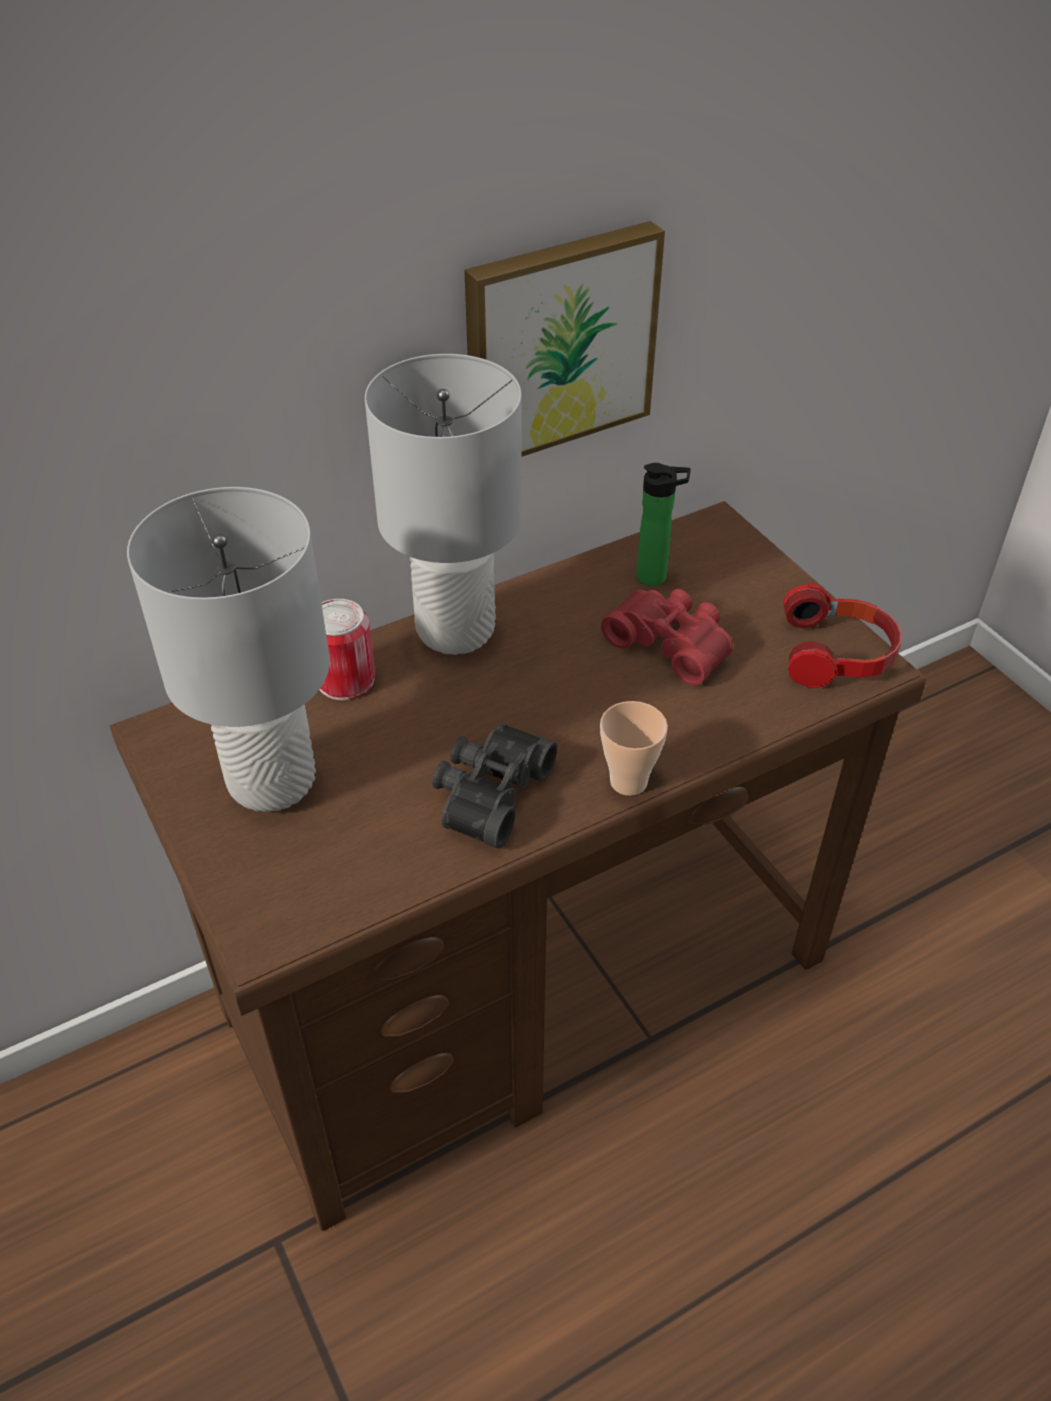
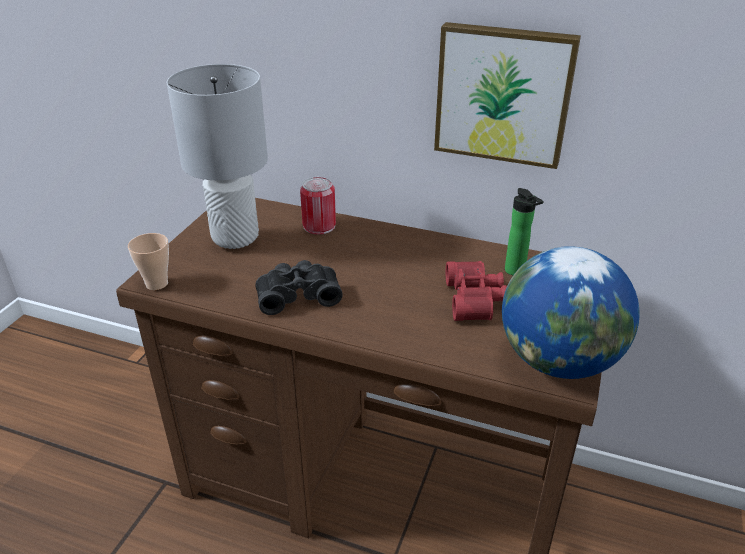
camera: 50 degrees right, 10 degrees down
(457, 636) = (386, 238): grey table lamp -> none
(628, 782) = (357, 333): cup -> cup (157, 284)
(838, 654) = (558, 361): headphones -> globe

